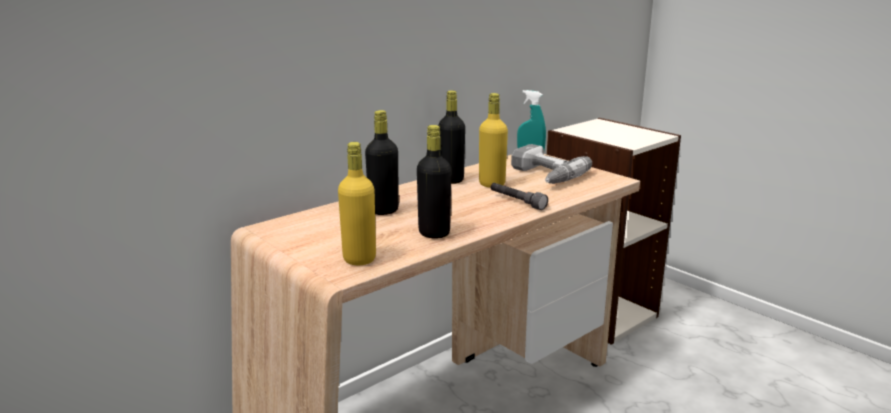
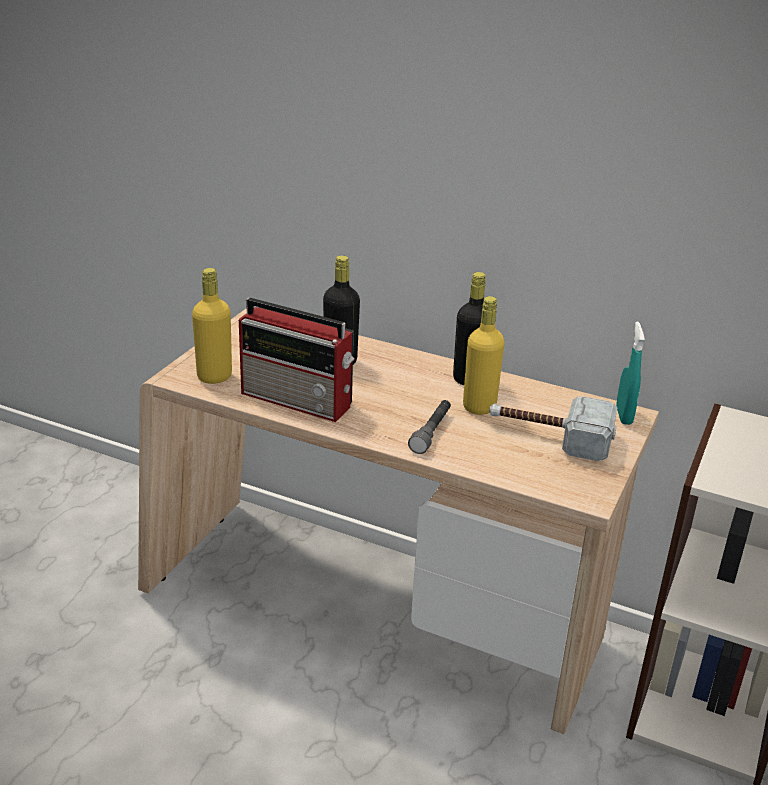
camera: 65 degrees right, 10 degrees up
(434, 233) = (299, 400): black bottle -> radio
(543, 175) = (549, 437): power drill -> hammer

